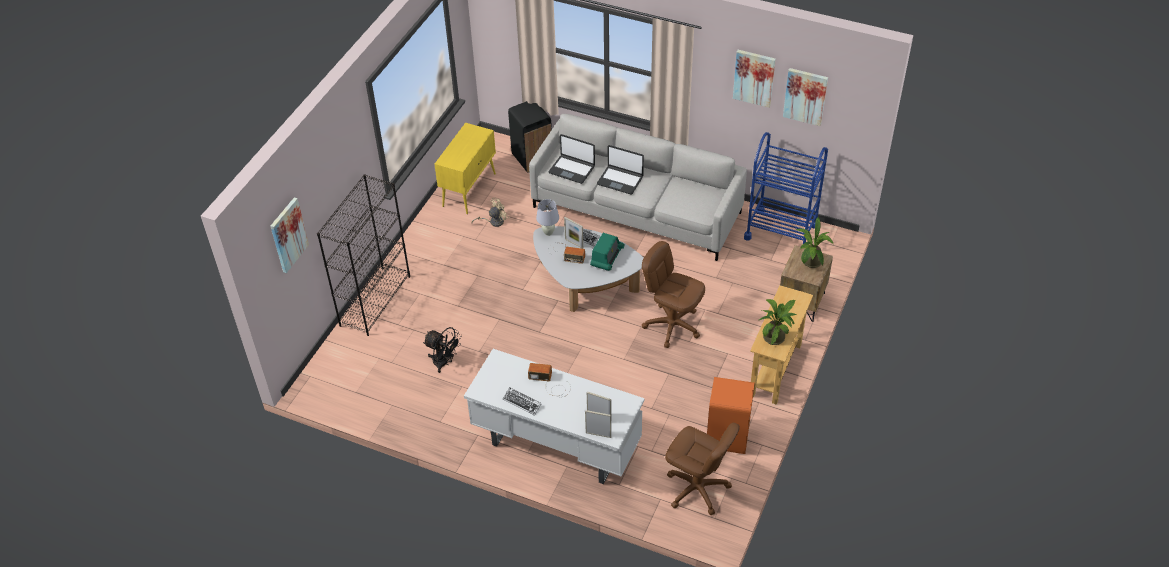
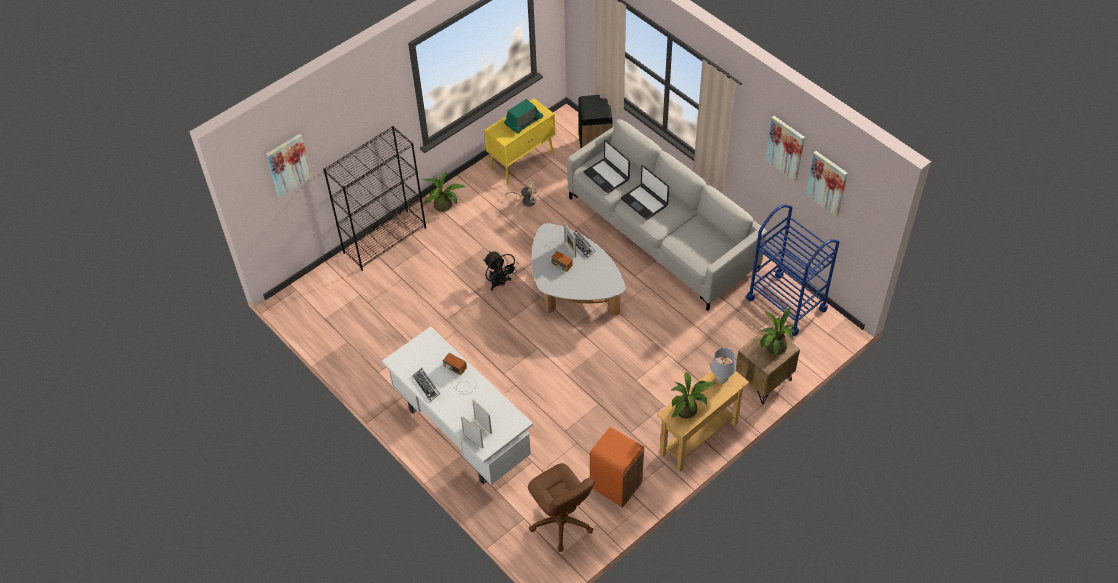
camera: 25 degrees right, 5 degrees up
(418, 251) = (445, 206): none -> potted plant
(444, 363) = (410, 320): black fan -> black fan (500, 283)
(548, 232) = (553, 231): white table lamp -> white table lamp (721, 380)
(607, 257) = (592, 273): radio -> radio (523, 122)
(672, 325) = (629, 359): brown office chair -> none

